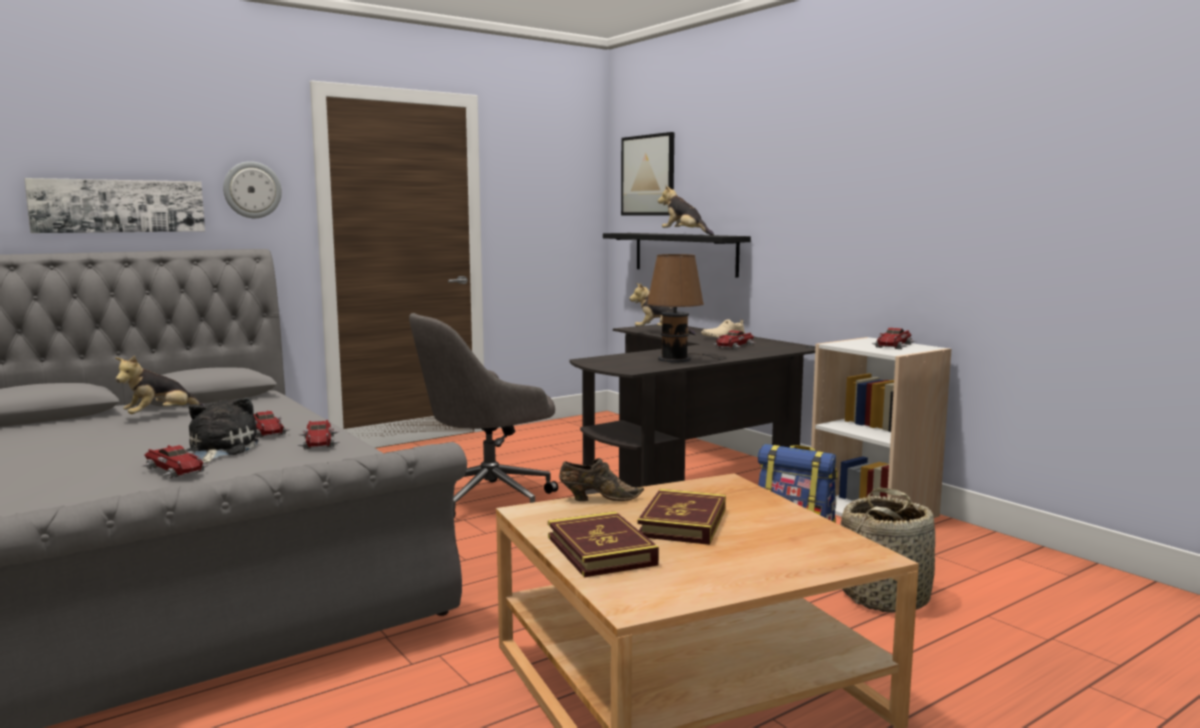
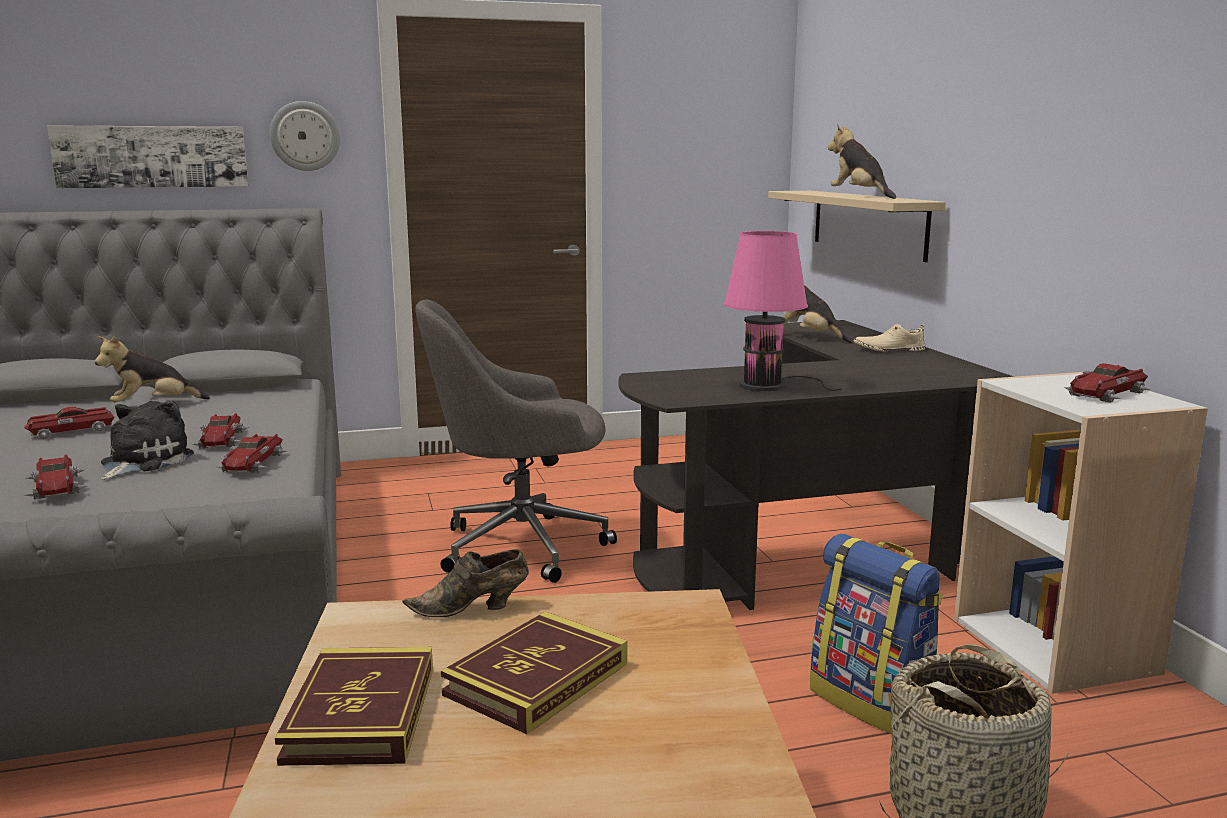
camera: 20 degrees right, 5 degrees up
(598, 499) = (472, 609): brown shoe -> brown shoe turned 150 degrees clockwise
(648, 175) = (833, 110): picture -> none
(677, 359) = (767, 385): brown table lamp -> pink table lamp
(685, 253) = (868, 223): black shelf -> beige shelf
(734, 346) = (884, 367): toy car -> toy car (71, 431)

